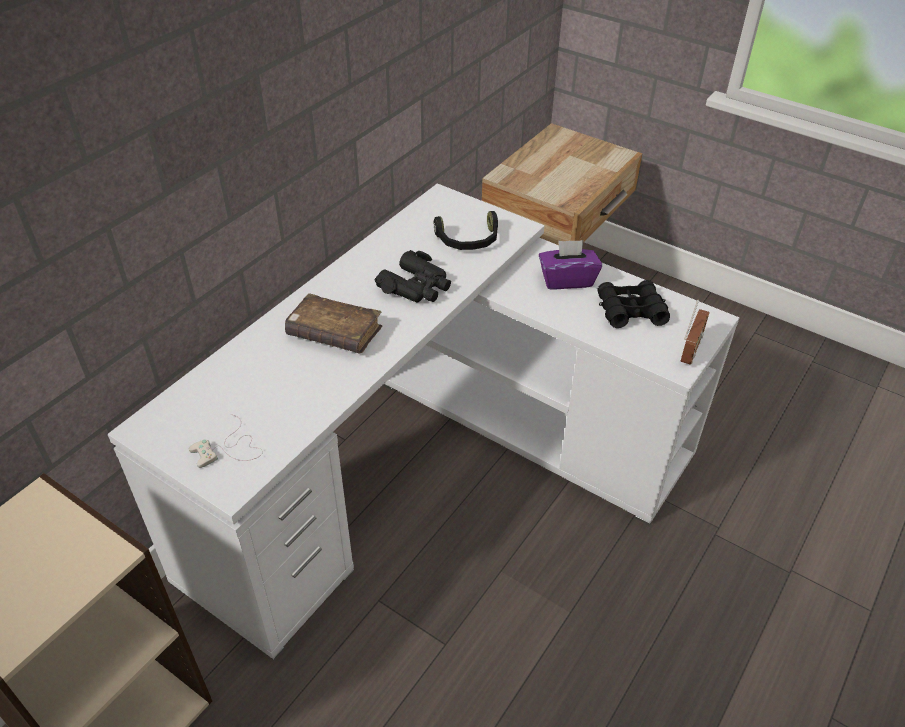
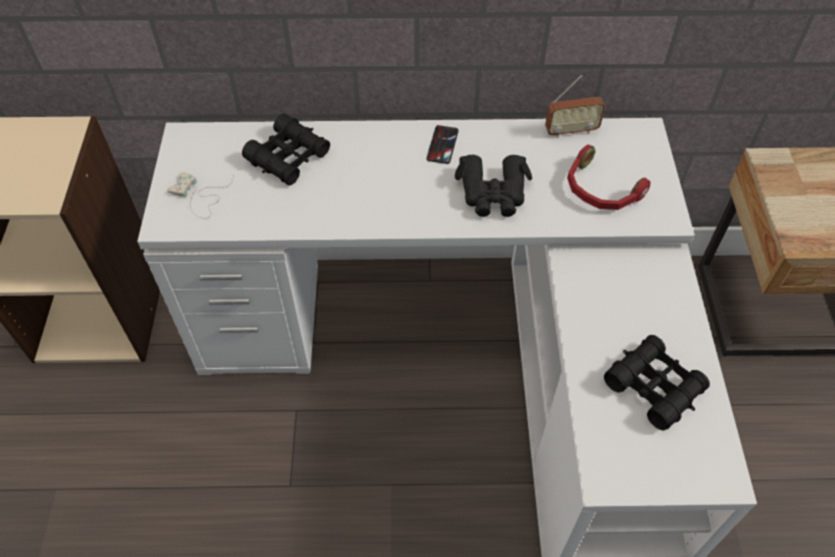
camera: 55 degrees right, 10 degrees up
(252, 374) = (288, 157): none -> black binoculars
(334, 333) = (379, 176): brown book -> none
(342, 286) = (442, 145): none -> phone
(468, 240) = (600, 190): black headphones -> red headphones
(567, 280) = (644, 304): purple tissue box -> none
(690, 351) = (643, 477): radio -> radio (571, 131)

